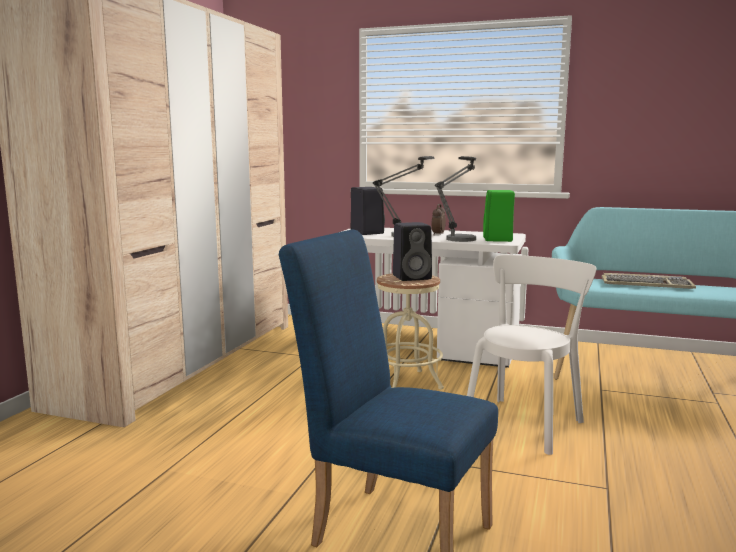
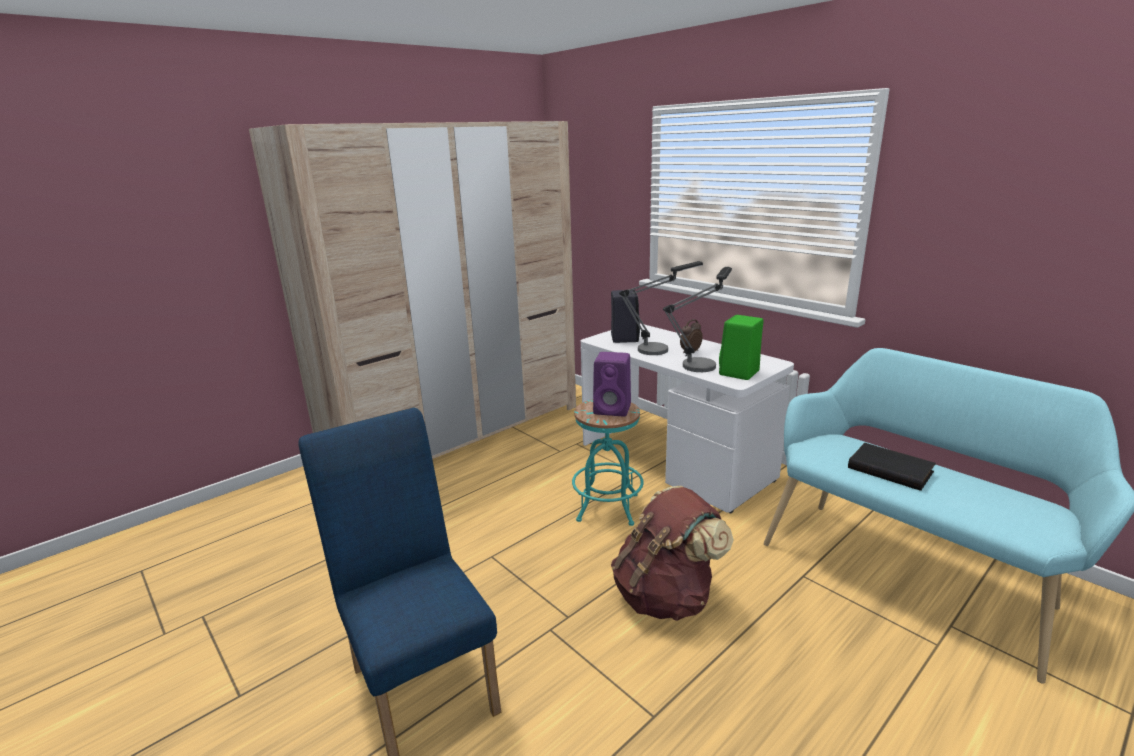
camera: 30 degrees right, 10 degrees up
(407, 383) = (607, 507): beige stool -> turquoise stool
(413, 277) = (613, 409): black speaker -> purple speaker
(525, 422) = (666, 596): white chair -> brown backpack
(646, 284) = (891, 469): keyboard -> black book

